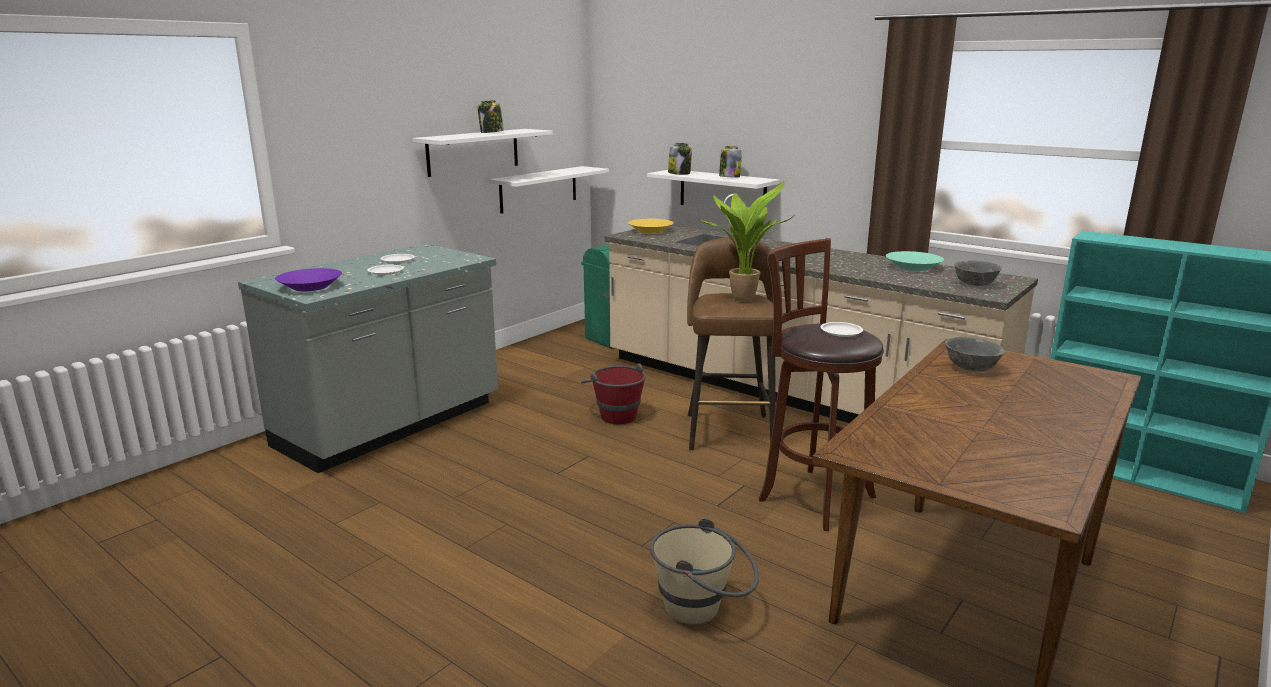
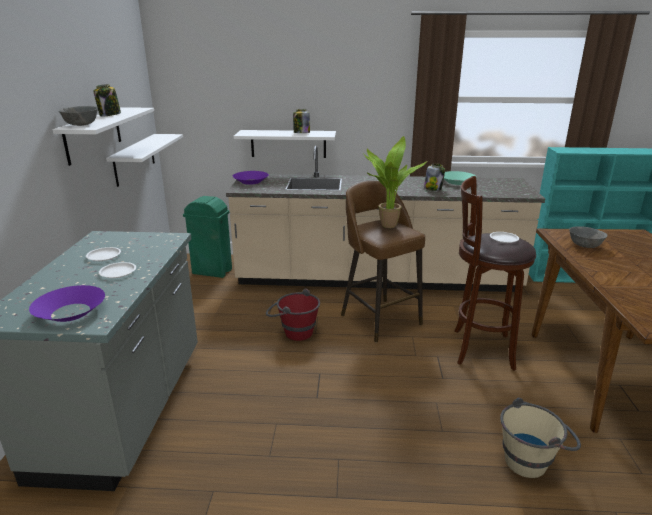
camera: 35 degrees left, 5 degrees up
(650, 231) = (251, 181): yellow bowl -> purple bowl
(679, 173) = (259, 133): jar -> jar (433, 188)
(975, 284) = (507, 188): grey bowl -> grey bowl (81, 125)

